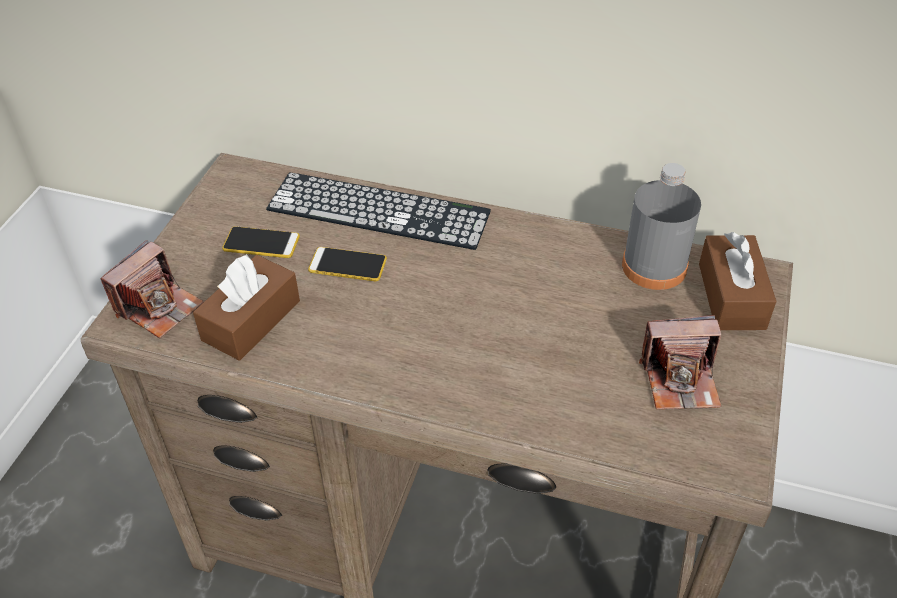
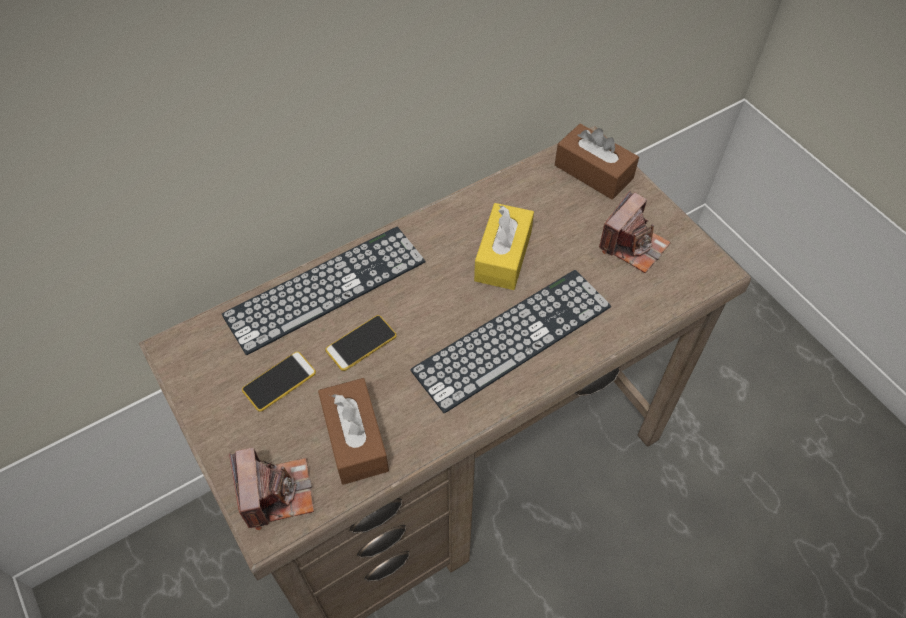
camera: 50 degrees left, 10 degrees up
(462, 357) = (513, 338): none -> keyboard
(545, 295) = (503, 256): none -> yellow tissue box
(654, 266) = (534, 187): grey bottle -> none

